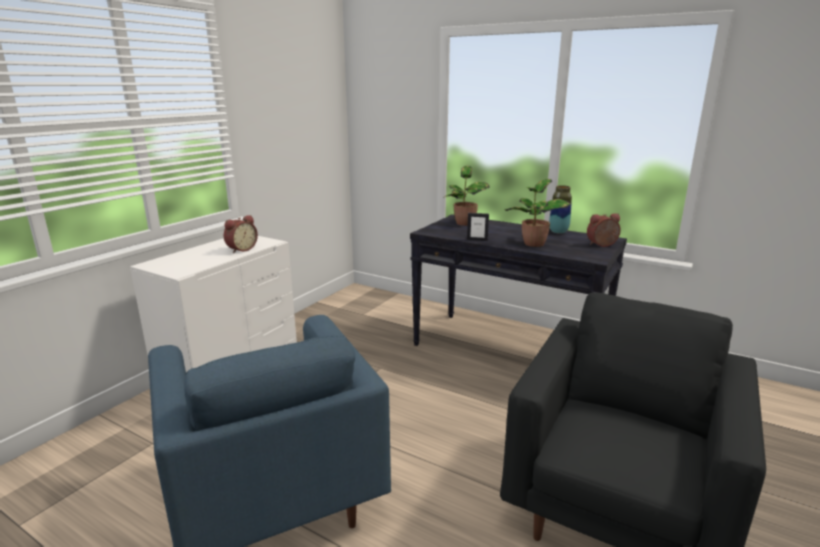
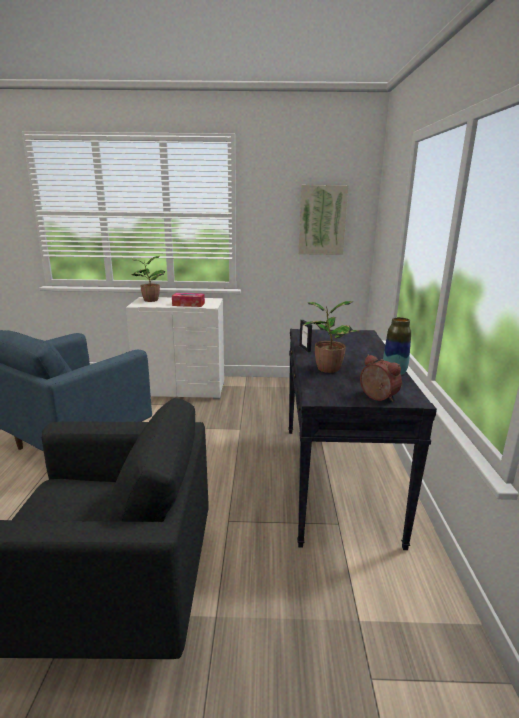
camera: 60 degrees right, 0 degrees up
(241, 249) = (188, 304): alarm clock -> tissue box
(309, 115) = (322, 220): none -> picture
(465, 223) = (350, 338): potted plant -> potted plant (150, 300)

